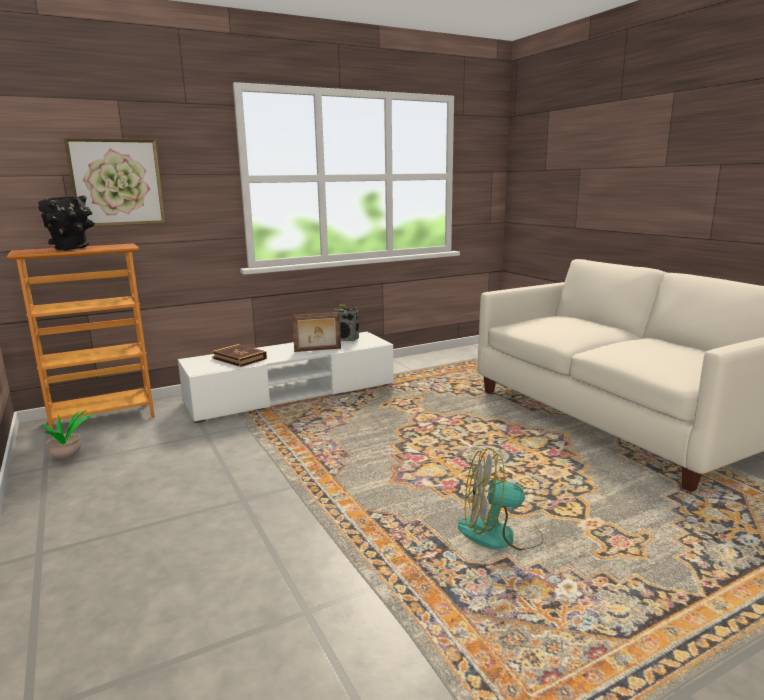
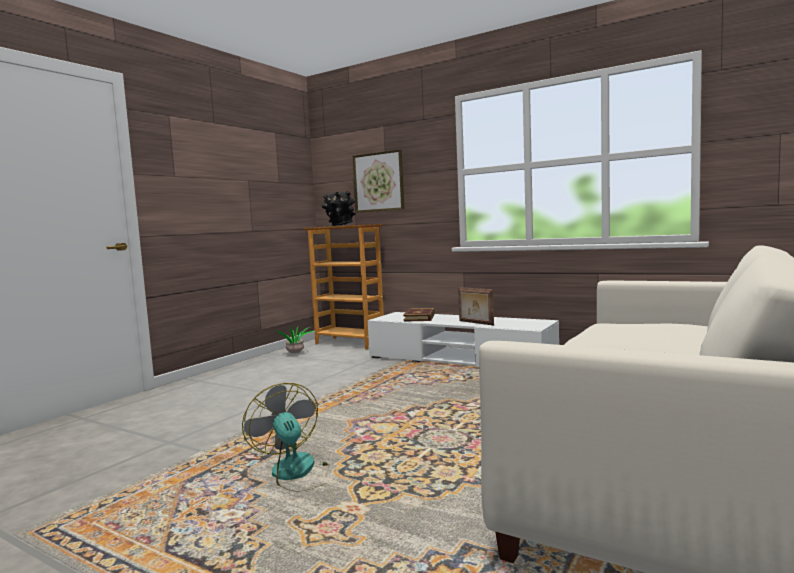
camera: 60 degrees right, 10 degrees down
(345, 339) = (519, 321): radio -> none

